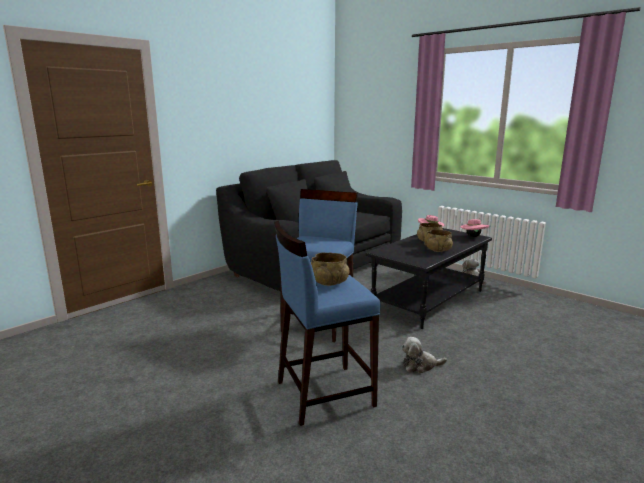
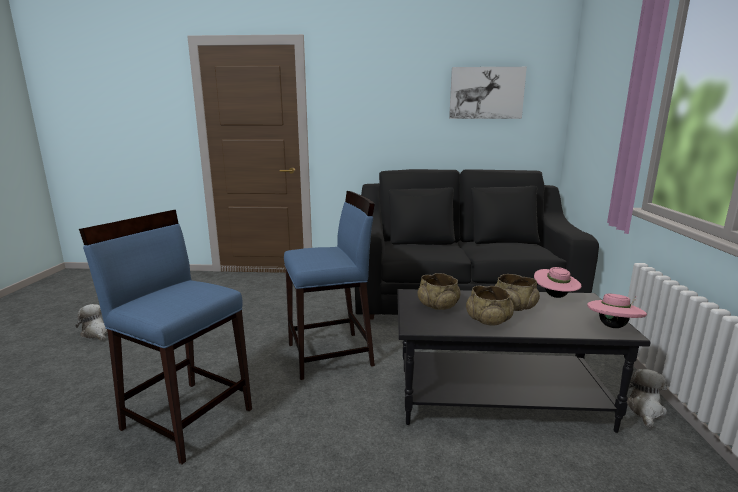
camera: 50 degrees right, 0 degrees up
(291, 102) = (486, 93): none -> picture
(329, 282) = (183, 292): beige bowl -> beige bowl (438, 306)
(420, 365) = (305, 461): plush toy -> plush toy (96, 333)

